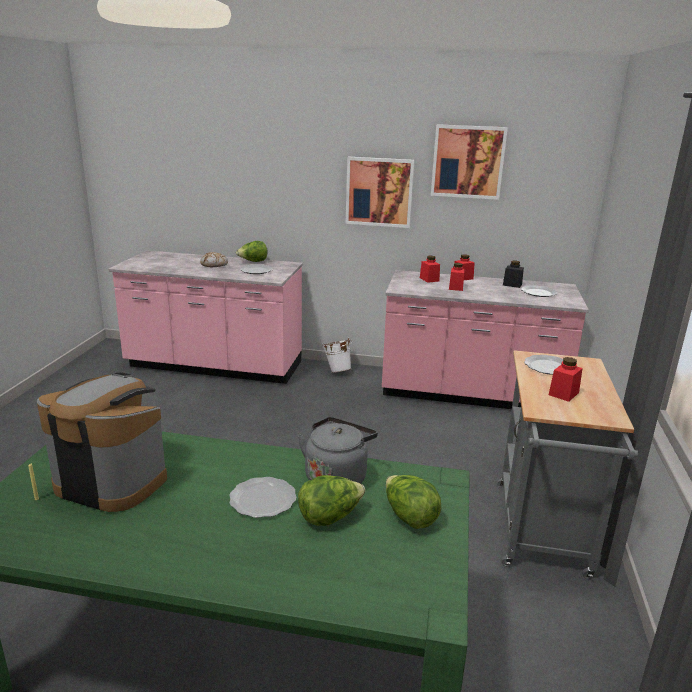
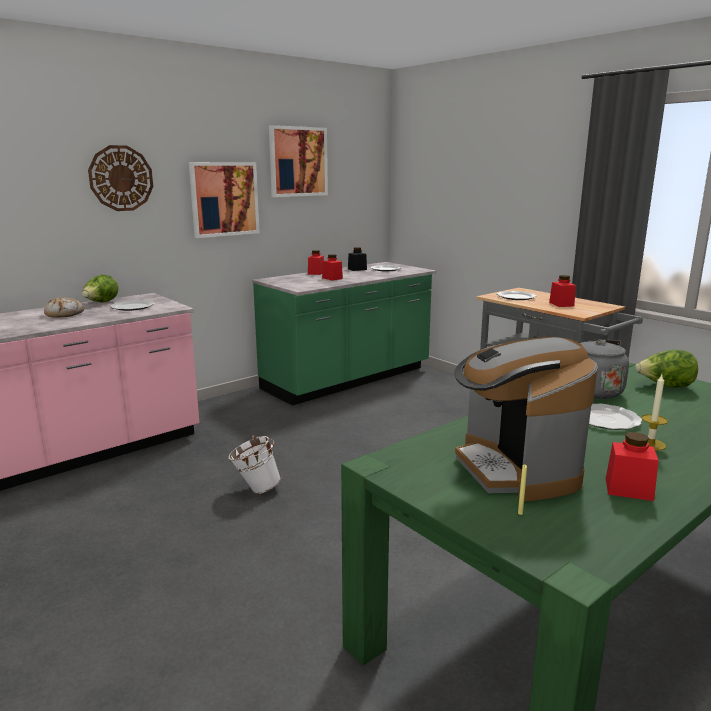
camera: 50 degrees left, 5 degrees down
(112, 481) = (515, 469): coffee machine -> coffee machine turned 75 degrees counterclockwise
(221, 532) = (650, 444): none -> candle
(289, 167) = (121, 178): none -> wall clock
(330, 517) = (649, 406): lettuce -> none
(337, 371) = (217, 406): white bucket -> white bucket (255, 489)
(429, 279) = (298, 278): red jar -> red jar (628, 489)
(471, 394) = (348, 379): pink counter -> green counter

